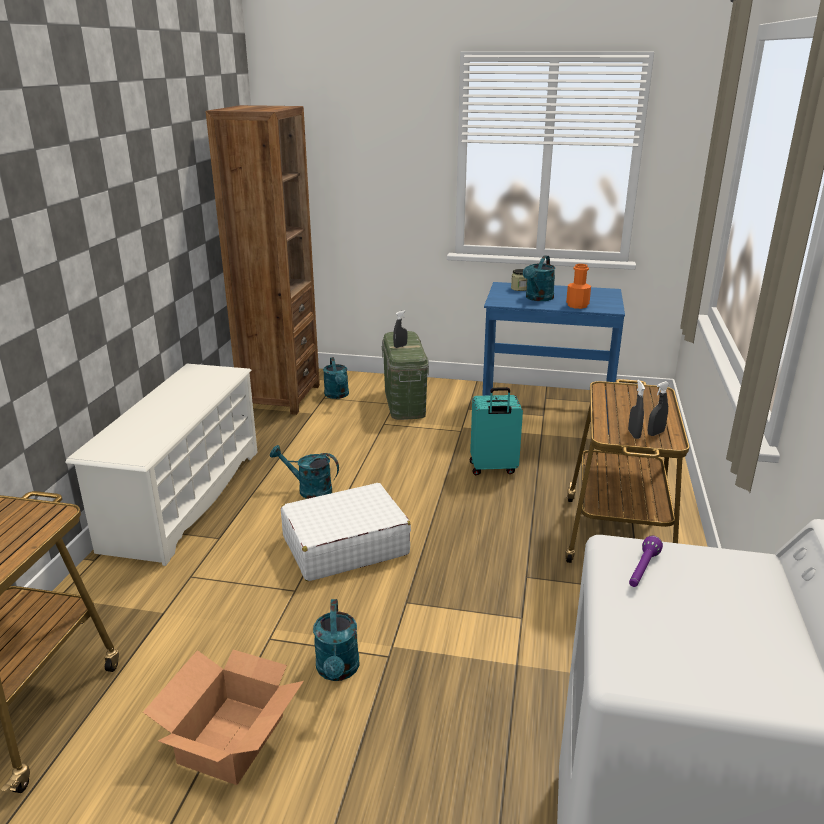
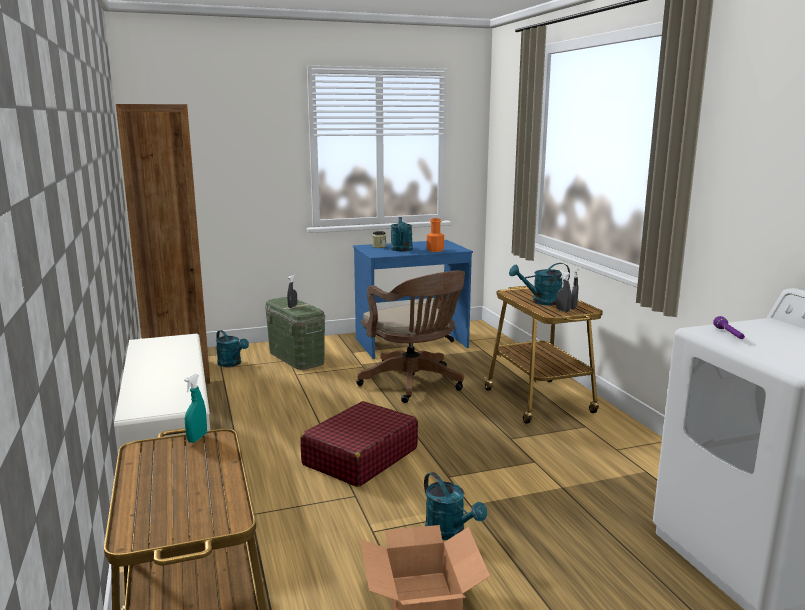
camera: 30 degrees left, 10 degrees down
(41, 509) = (197, 438): none -> turquoise spray bottle
(309, 490) = (285, 430): turquoise watering can -> turquoise watering can (541, 302)
(344, 545) = (360, 457): white suitcase -> red suitcase
(493, 468) = (414, 383): turquoise suitcase -> brown office chair

